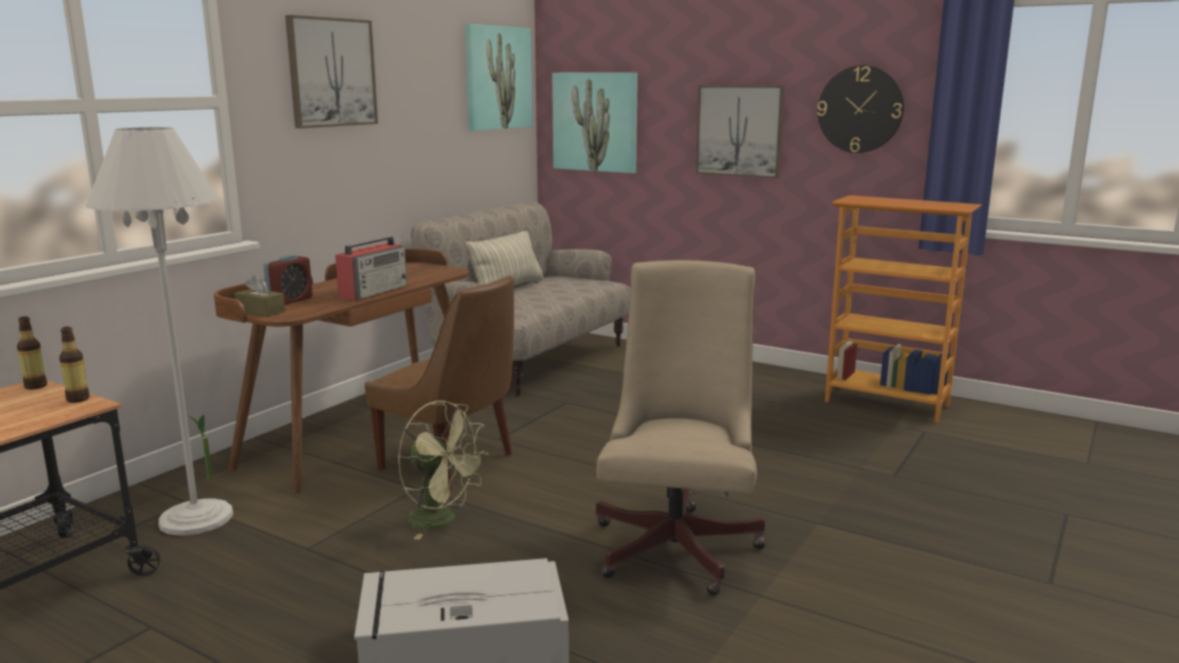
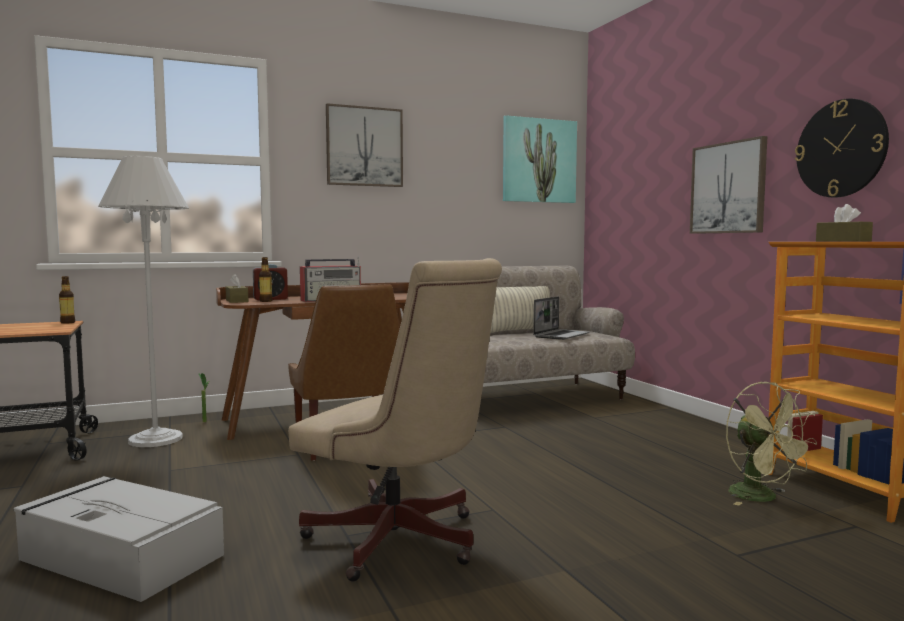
camera: 35 degrees right, 10 degrees down
(78, 399) = (62, 328): bottle -> bottle (266, 301)
(442, 521) = (271, 477): green fan -> green fan (762, 498)
(564, 289) = (561, 335): none -> laptop
(595, 122) = (621, 194): picture -> none
(678, 543) = (402, 543): beige office chair -> beige office chair turned 75 degrees clockwise
(889, 201) = (843, 241): none -> brown tissue box

